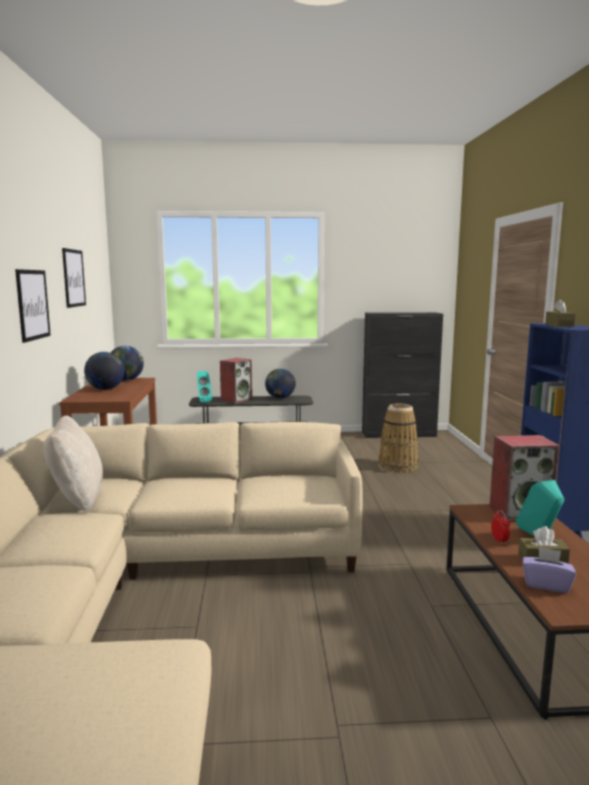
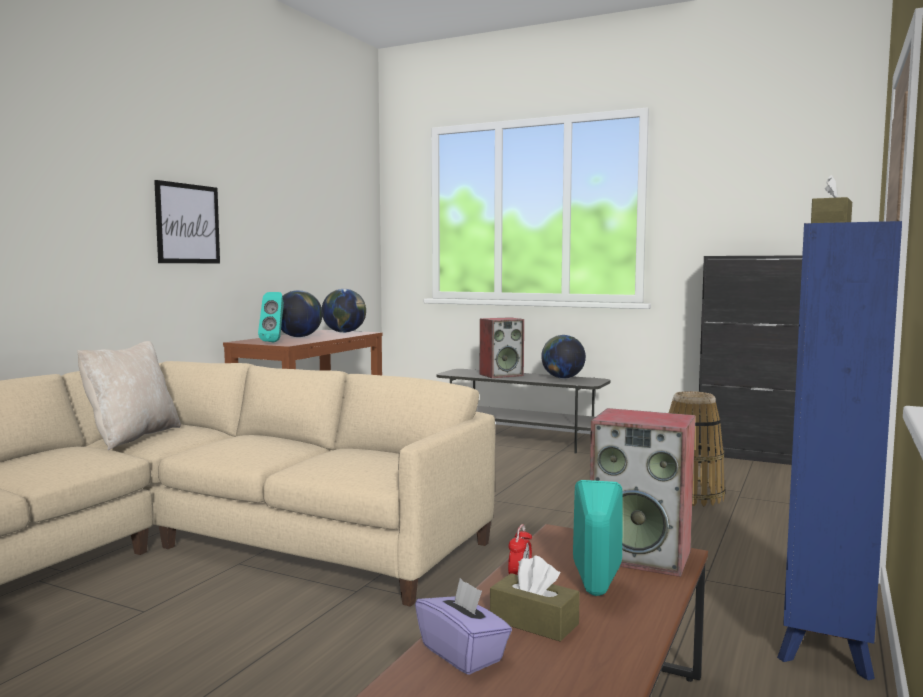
camera: 30 degrees right, 5 degrees down
(73, 278) = (287, 204): picture -> none
(203, 401) = (457, 373): turquoise speaker -> turquoise speaker (274, 342)

